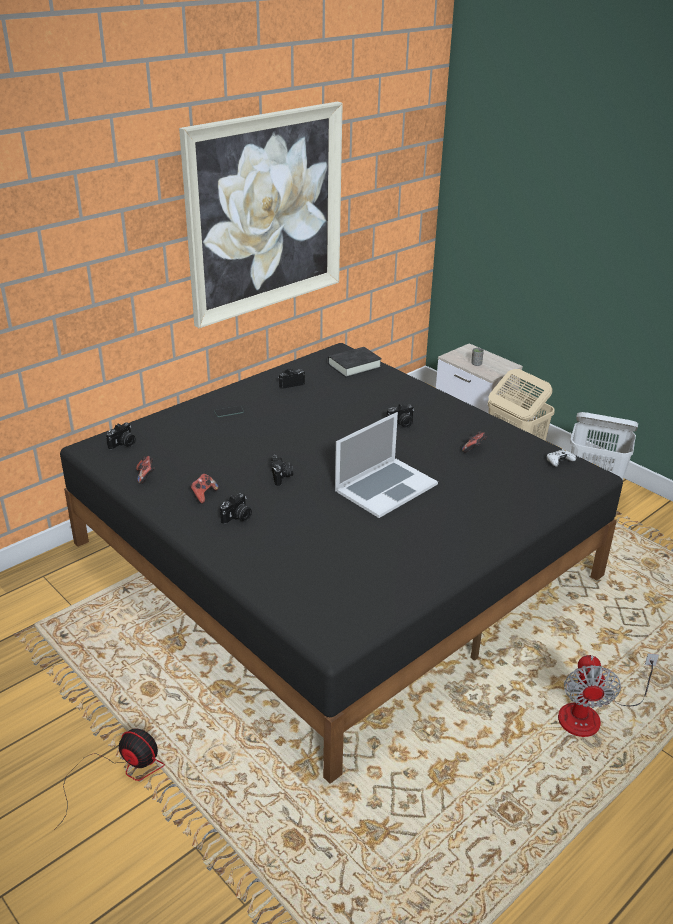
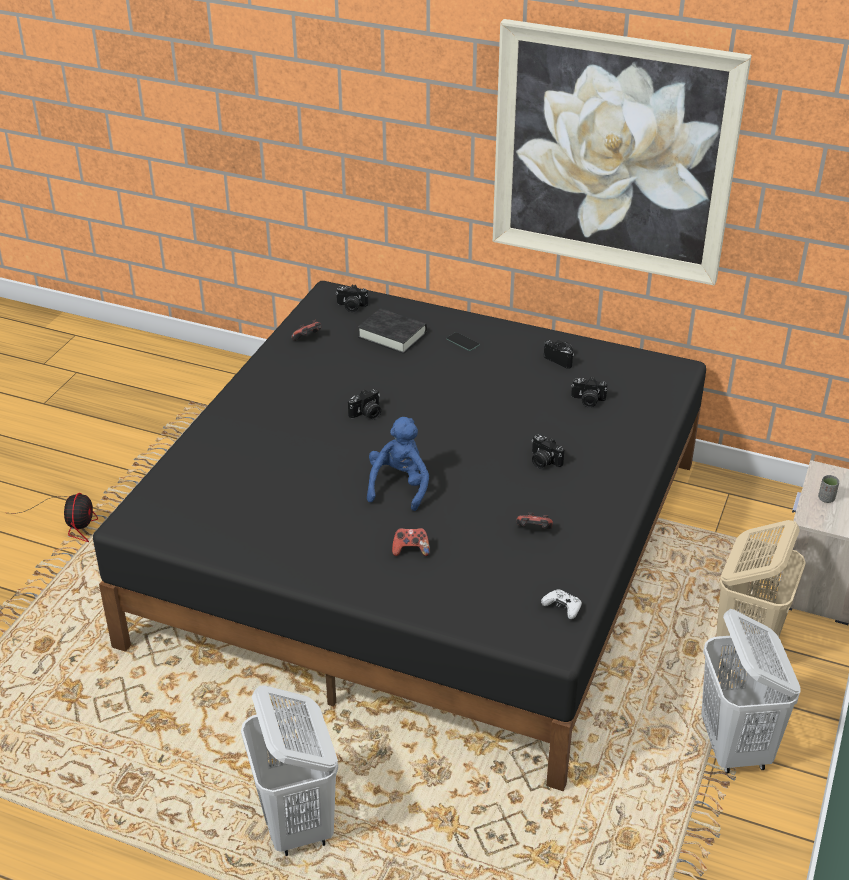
camera: 65 degrees right, 5 degrees up
(203, 495) = (301, 380): game controller -> game controller (411, 550)
(237, 517) = (278, 411): camera -> camera (588, 401)
(354, 366) = (650, 389): black book -> black book (392, 335)
(385, 487) = (399, 486): laptop -> blue plush toy
(591, 715) = (297, 824): fan -> white laundry basket

